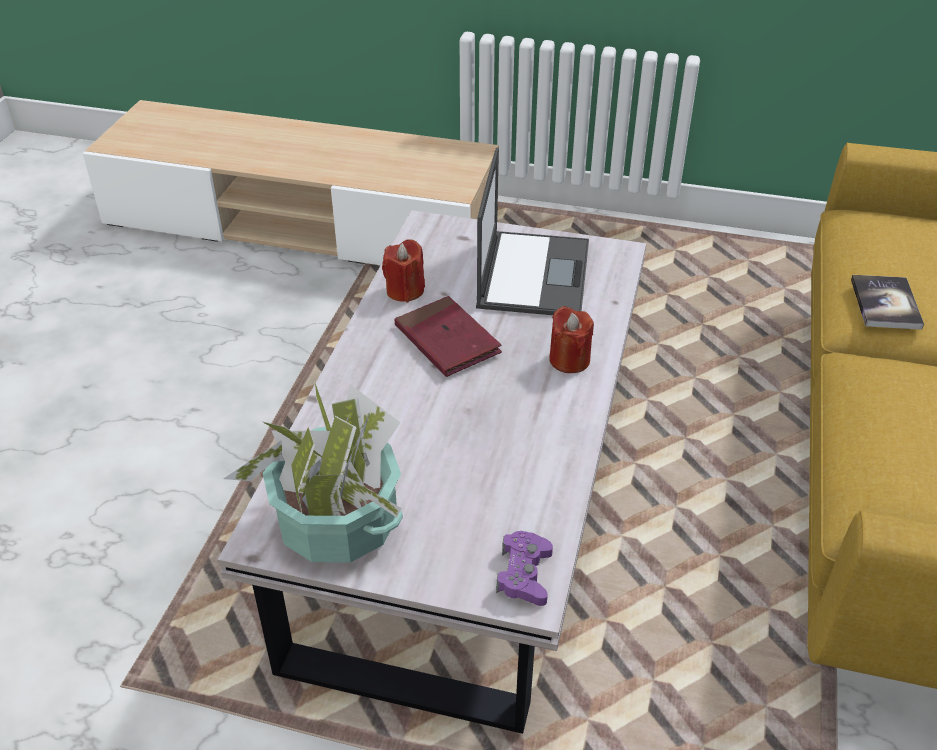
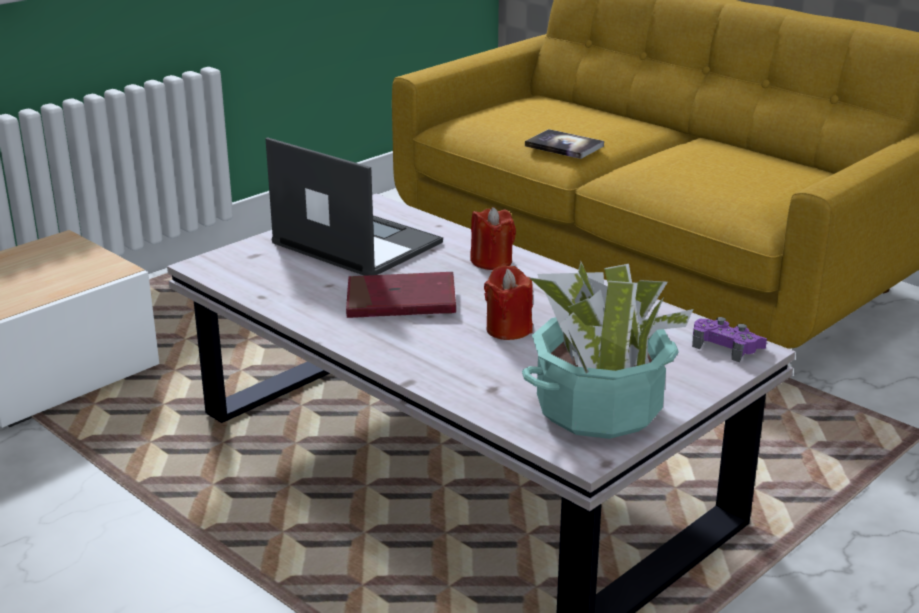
camera: 60 degrees left, 15 degrees down
(405, 290) = (298, 300): red candle -> red candle (508, 329)

